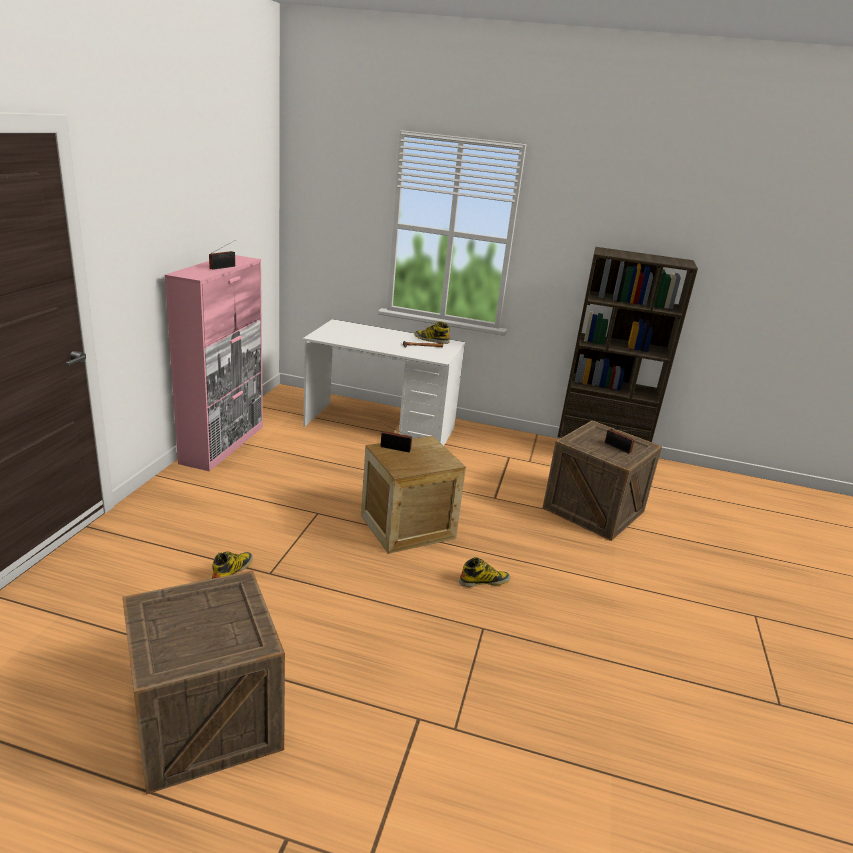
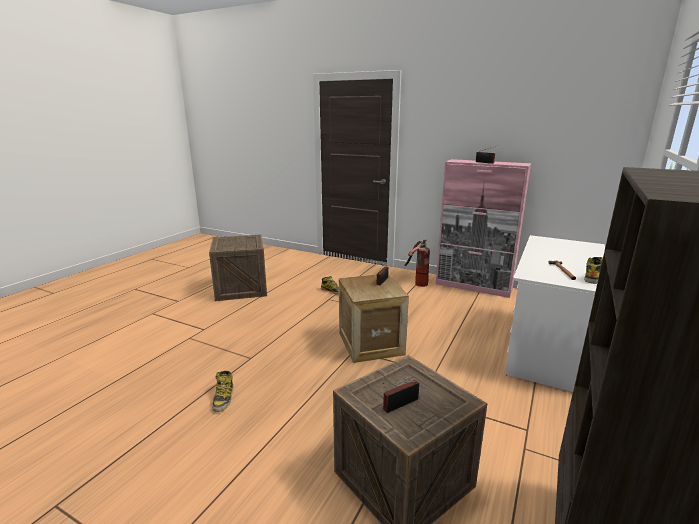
camera: 105 degrees right, 5 degrees down
(201, 486) = (416, 282): none -> fire extinguisher
(484, 581) = (296, 367): boot -> boot (223, 398)

